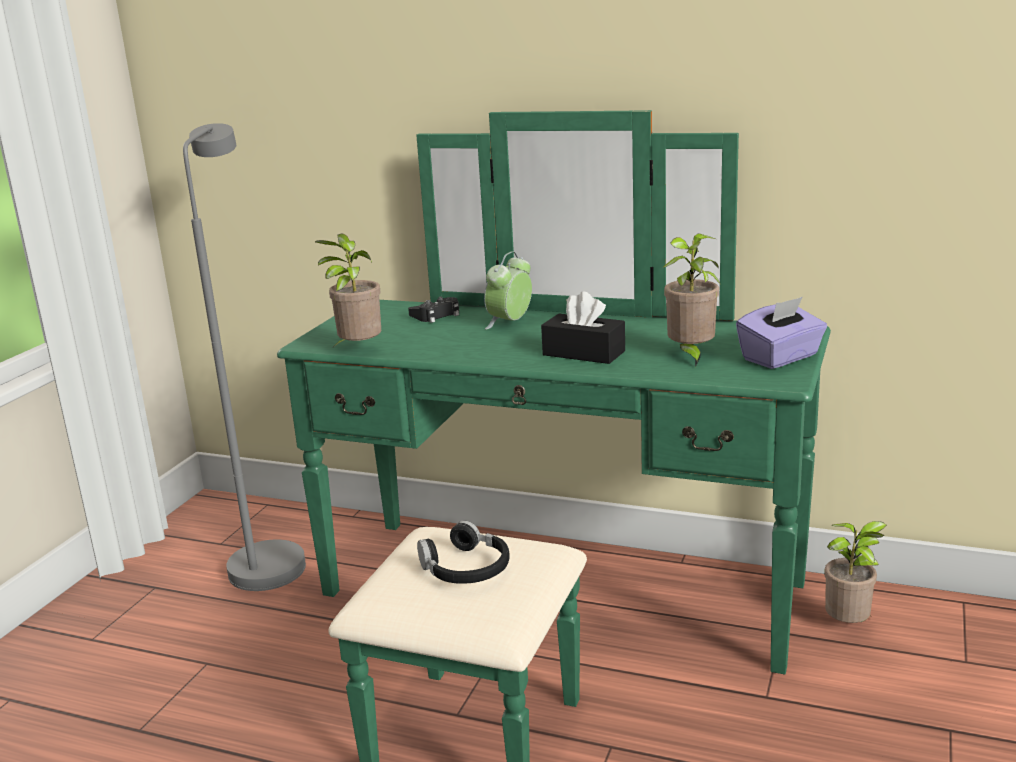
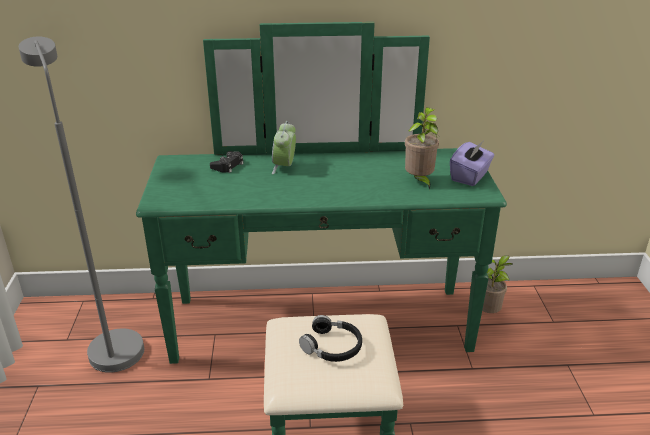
camera: 25 degrees left, 10 degrees up
(358, 350) = (199, 205): potted plant -> none
(583, 353) = (354, 187): black tissue box -> none

